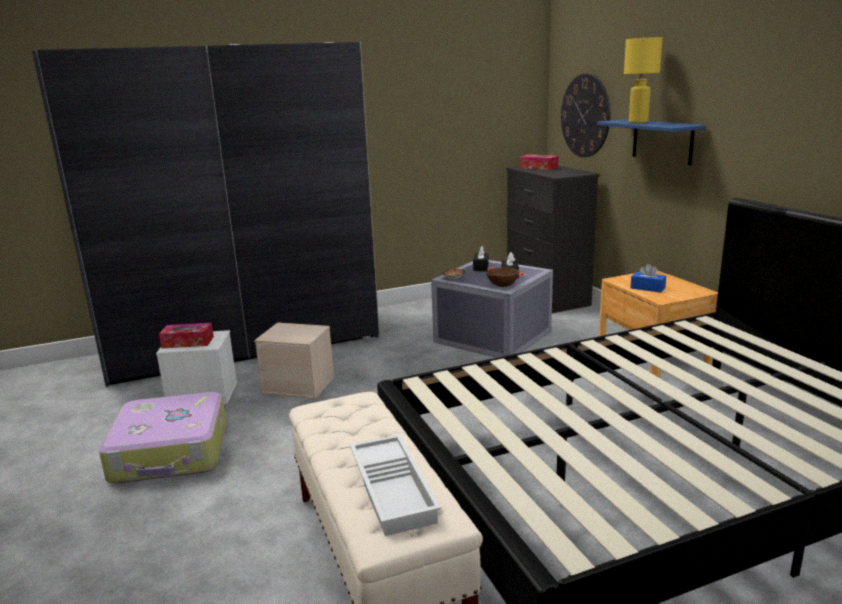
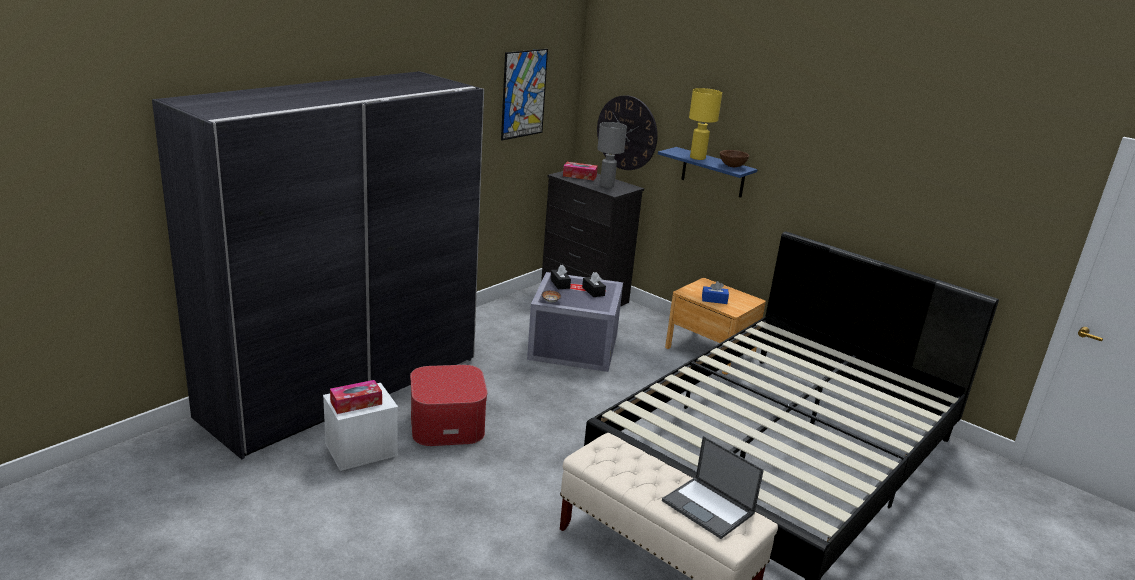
camera: 30 degrees left, 5 degrees up
(171, 452) = (400, 514): suitcase -> none
(299, 385) = (447, 424): beige storage box -> ottoman
(395, 489) = (709, 508): white tray -> laptop
(471, 80) = (523, 94): none -> picture
(501, 286) = (599, 306): brown bowl -> brown bowl (732, 166)
(558, 172) = (607, 186): none -> grey table lamp

